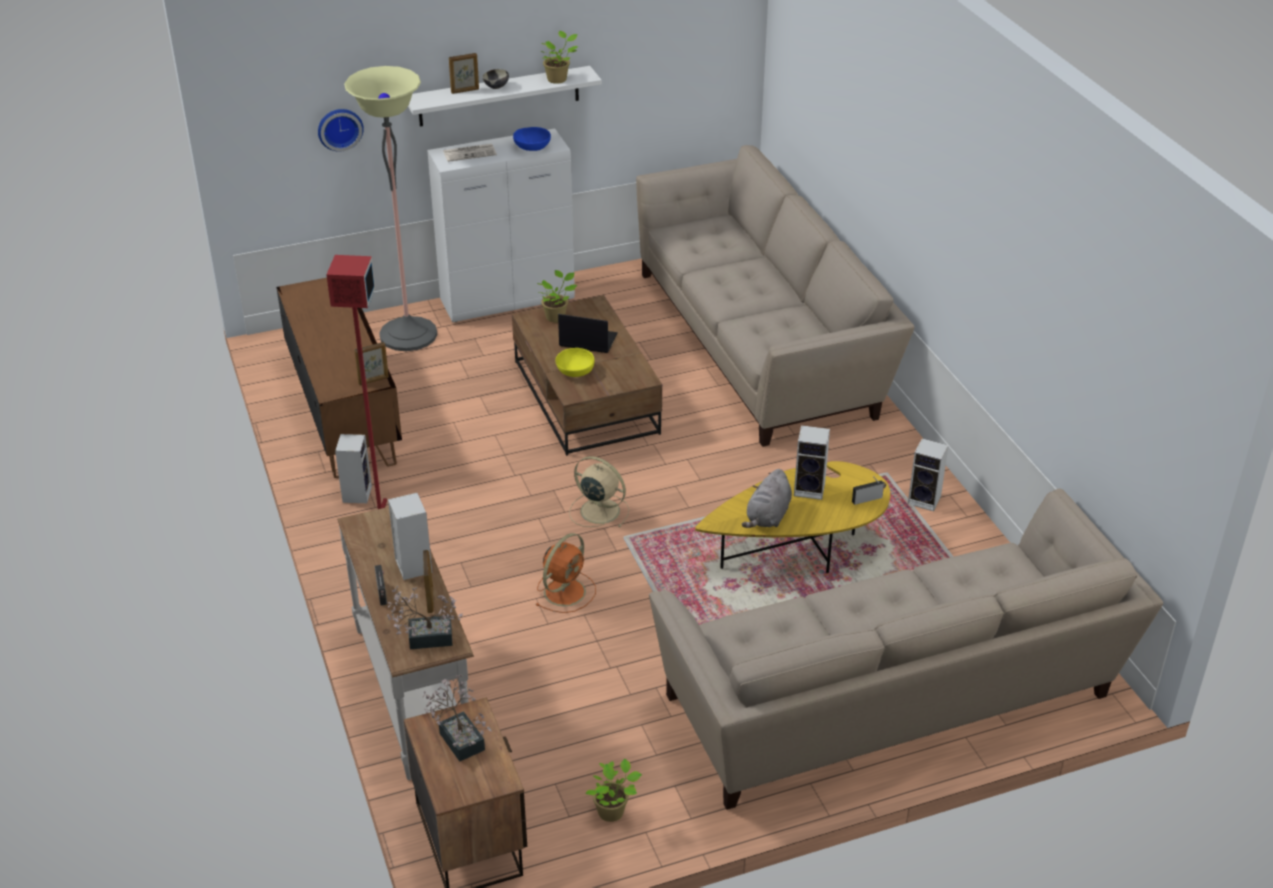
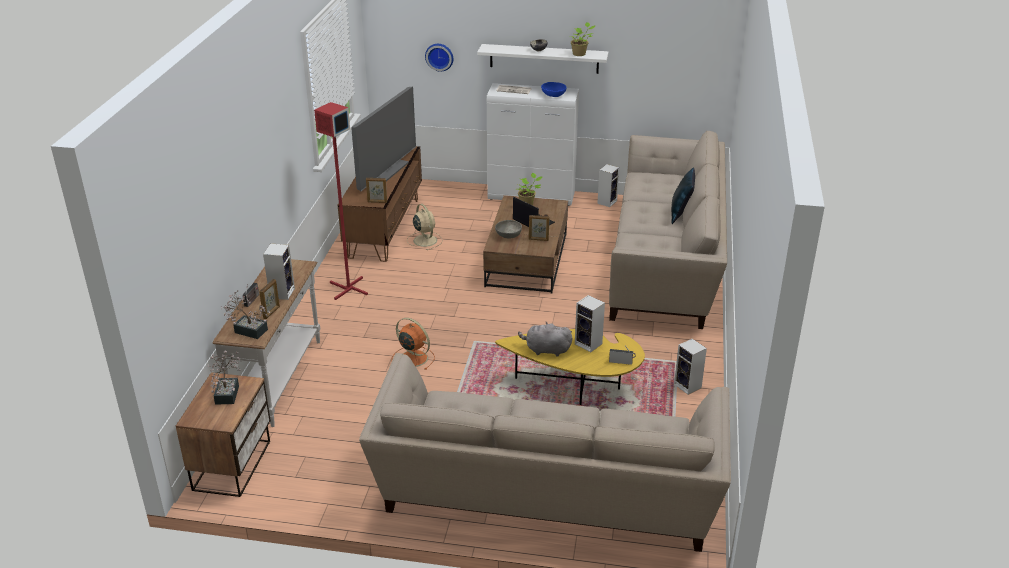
camera: 30 degrees right, 5 degrees down
(334, 328) = (384, 170): none -> television
(356, 493) = (351, 269): speaker -> speaker (607, 201)
(408, 335) = (458, 198): floor lamp -> none
(465, 91) = (518, 49): picture frame -> picture frame (538, 239)
(566, 591) = (412, 358): orange fan -> orange fan turned 120 degrees counterclockwise
(574, 371) = (508, 235): yellow bowl -> grey bowl
(598, 510) = (474, 322): beige fan -> beige fan (424, 240)
(613, 812) = (321, 485): potted plant -> none
(768, 517) = (546, 350): grey plush toy -> grey plush toy turned 45 degrees clockwise
(773, 273) = (681, 214): none -> blue pillow

